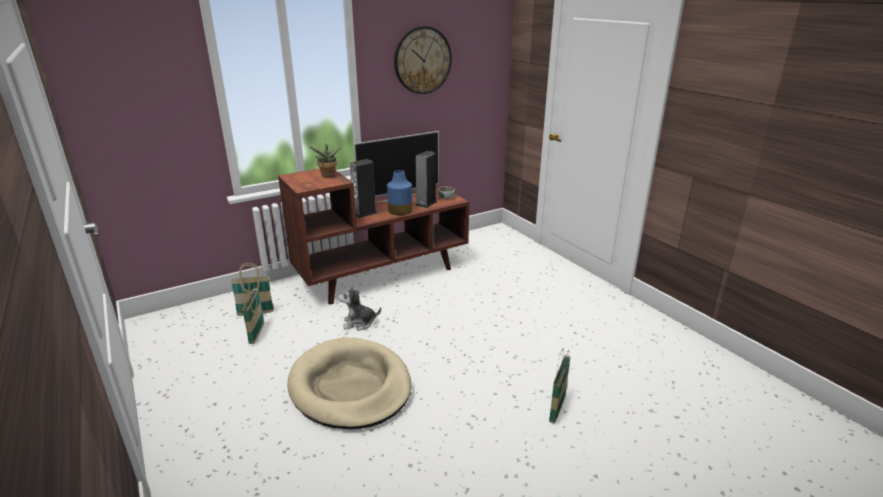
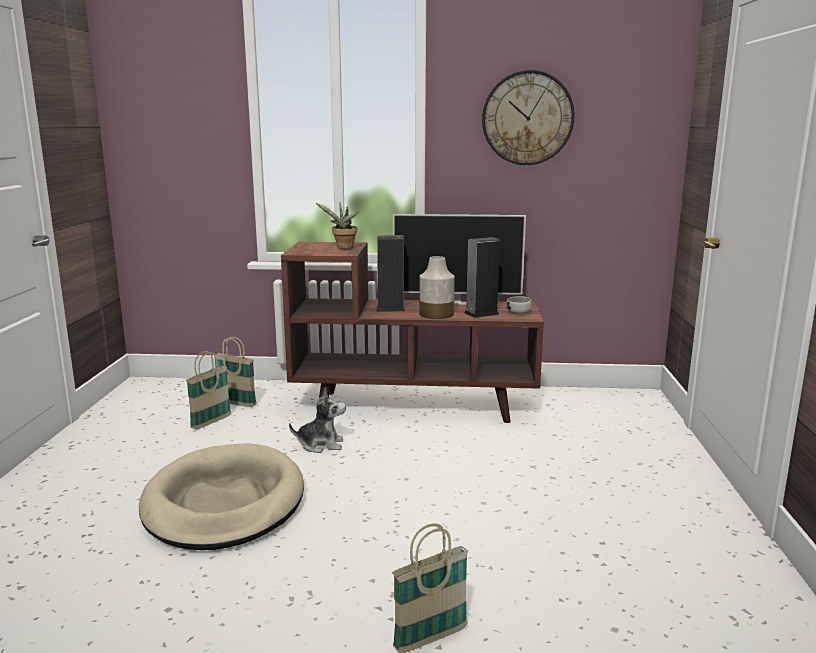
camera: 35 degrees right, 10 degrees down
(359, 323) = (321, 445): plush toy -> plush toy turned 150 degrees clockwise
(400, 210) = (437, 314): blue vase -> beige vase

